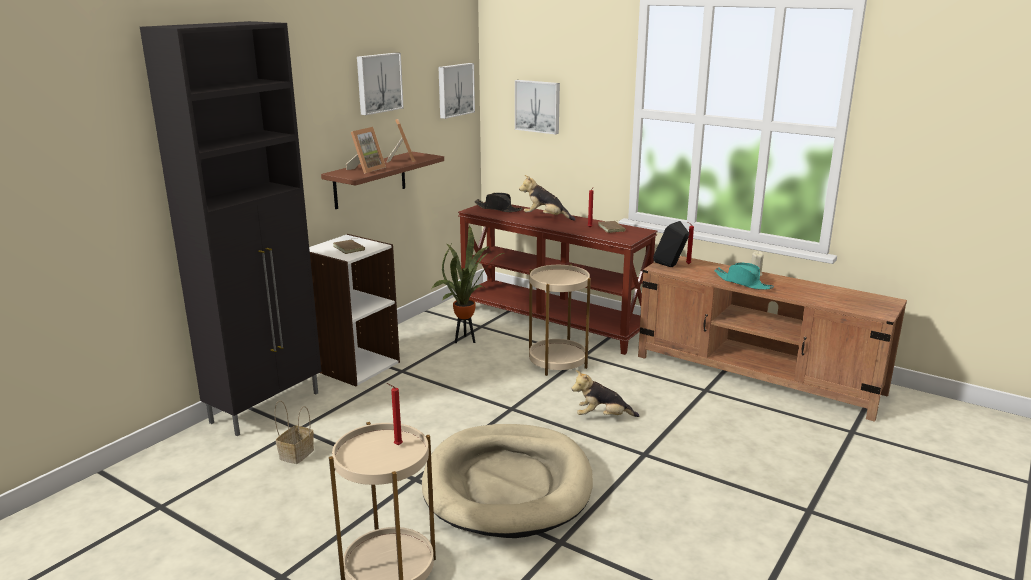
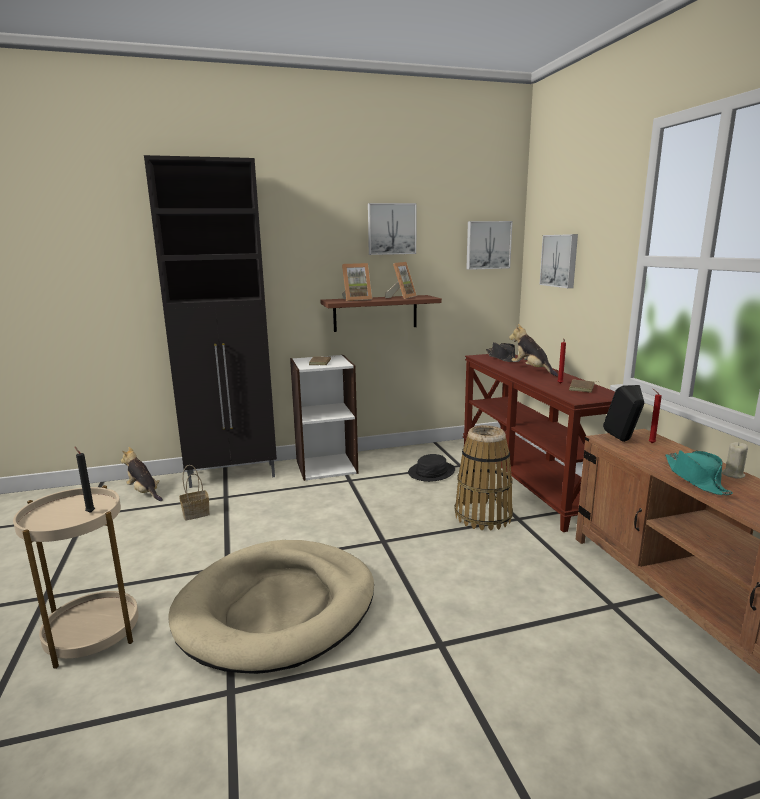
camera: 40 degrees right, 5 degrees down
(396, 445) = (90, 512): red candle -> black candle
(465, 340) = (431, 472): potted plant -> black hat
(557, 362) = (483, 516): beige side table -> basket
(602, 417) = (452, 584): plush toy -> plush toy (144, 493)

